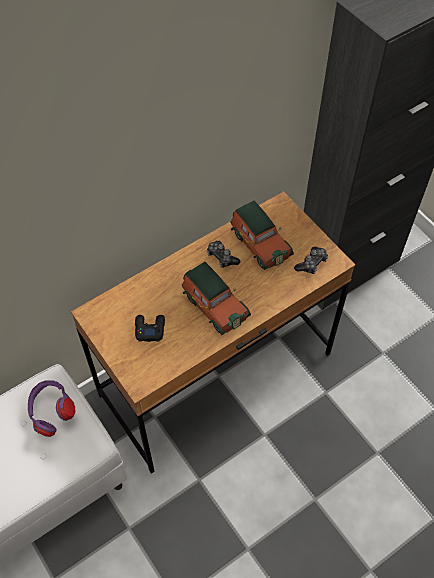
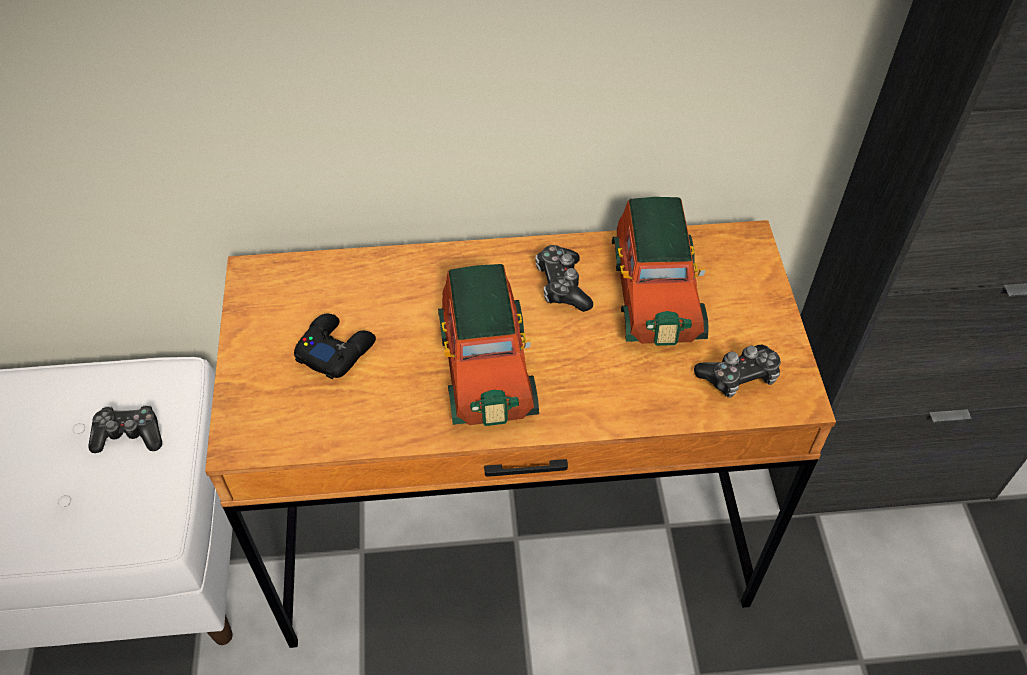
camera: 30 degrees right, 5 degrees down
(52, 413) = (129, 435): purple headphones -> game controller

